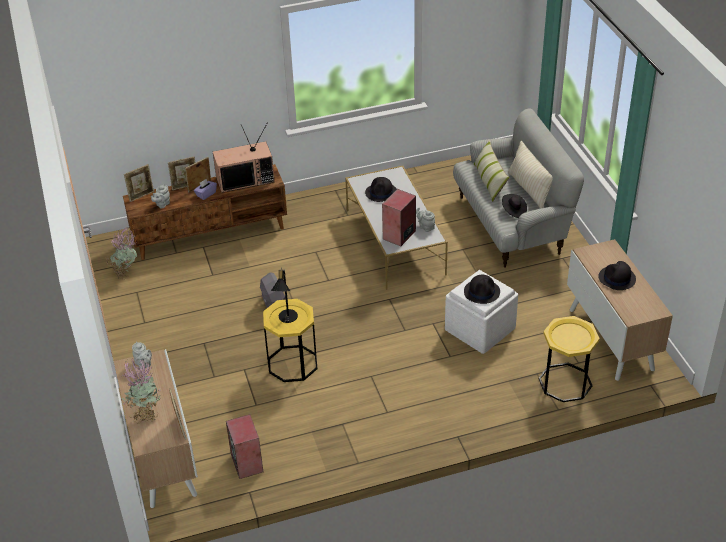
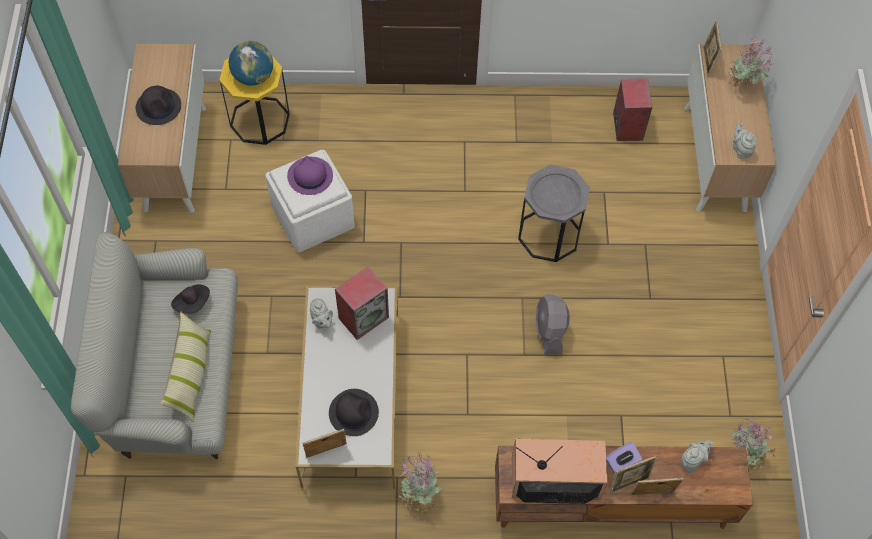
camera: 165 degrees left, 20 degrees up
(141, 196) = (722, 493): picture frame -> picture frame (326, 452)
(286, 318) = (559, 194): black table lamp -> none
(292, 363) = (549, 234): yellow side table -> grey side table
(329, 210) = (420, 497): none -> potted plant
(482, 292) = (309, 176): black hat -> purple hat
(529, 189) = (146, 339): beige pillow -> none
(568, 336) = (253, 76): none -> globe

